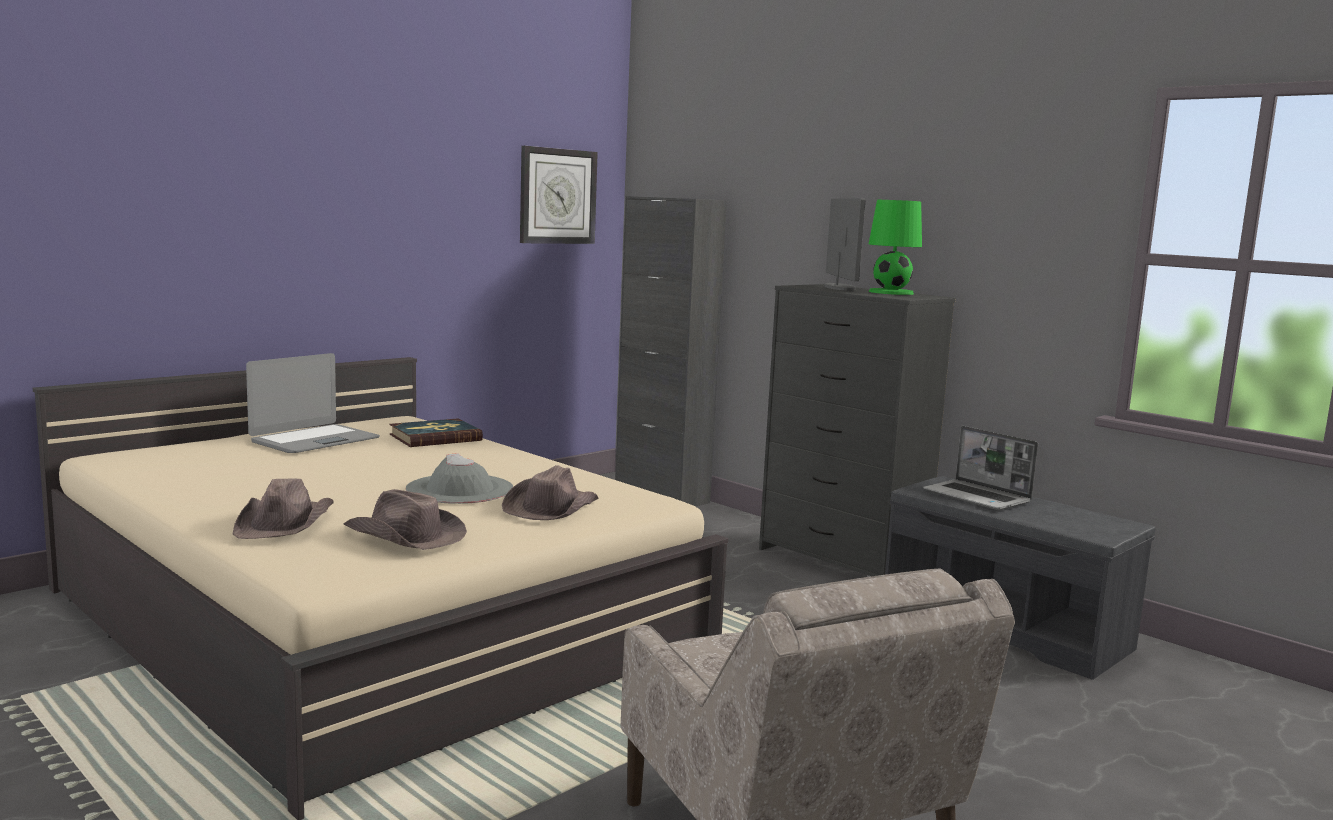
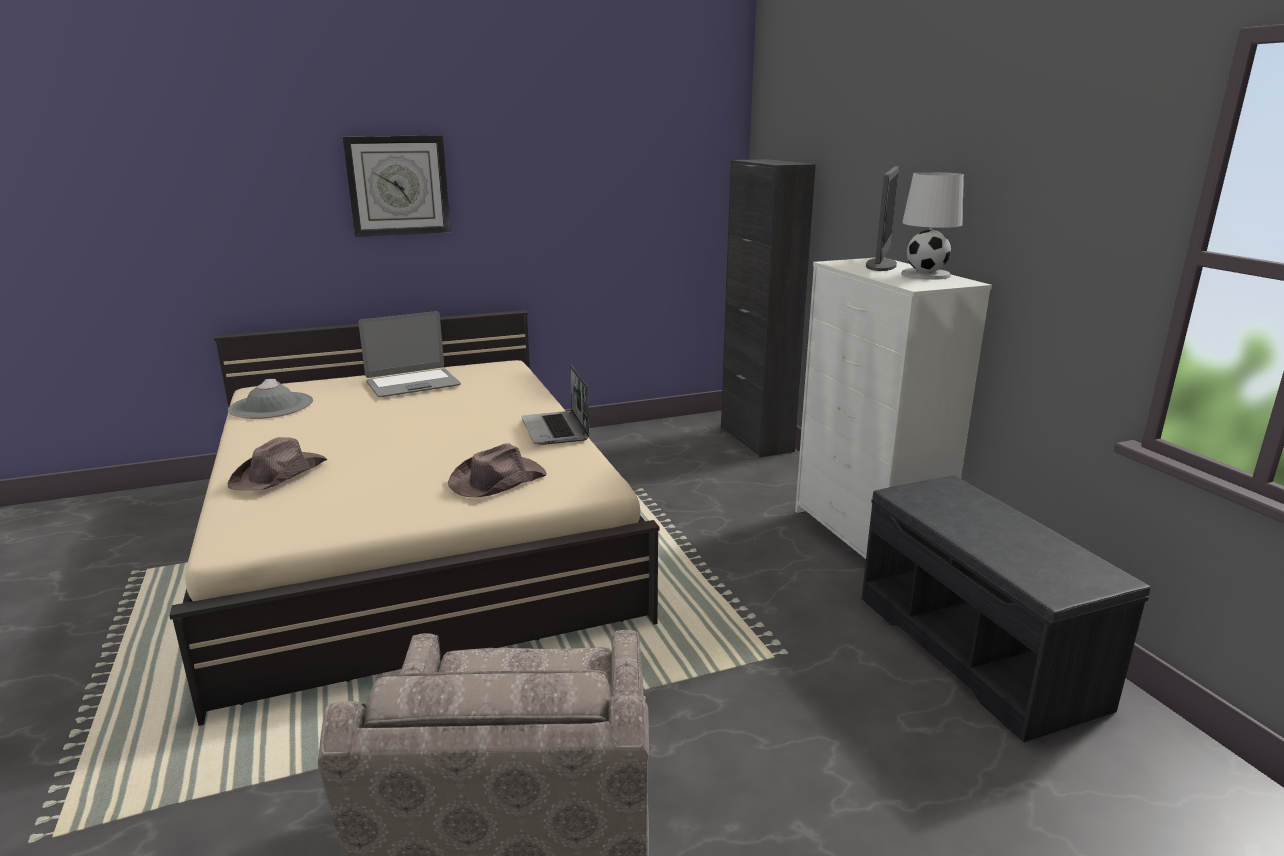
camera: 25 degrees right, 10 degrees up
(405, 536) = (342, 501): brown hat -> none
(435, 437) = (506, 387): book -> none
(460, 489) = (451, 450): grey hat -> grey hat (271, 406)
(557, 196) = (673, 161): wall clock -> wall clock (398, 185)
(842, 561) = (867, 537): black dresser -> white dresser
(890, 292) = (925, 274): green table lamp -> white table lamp
(978, 497) = (961, 512): laptop -> laptop (556, 430)

